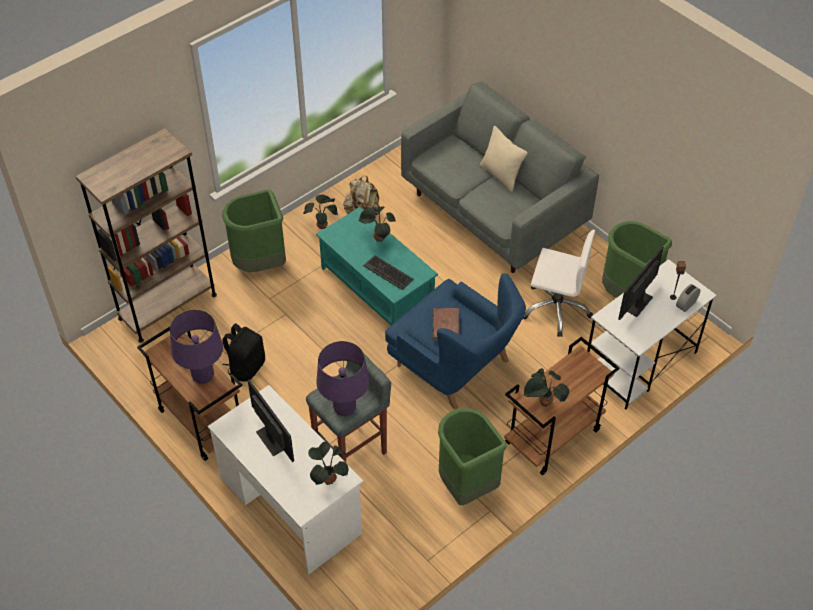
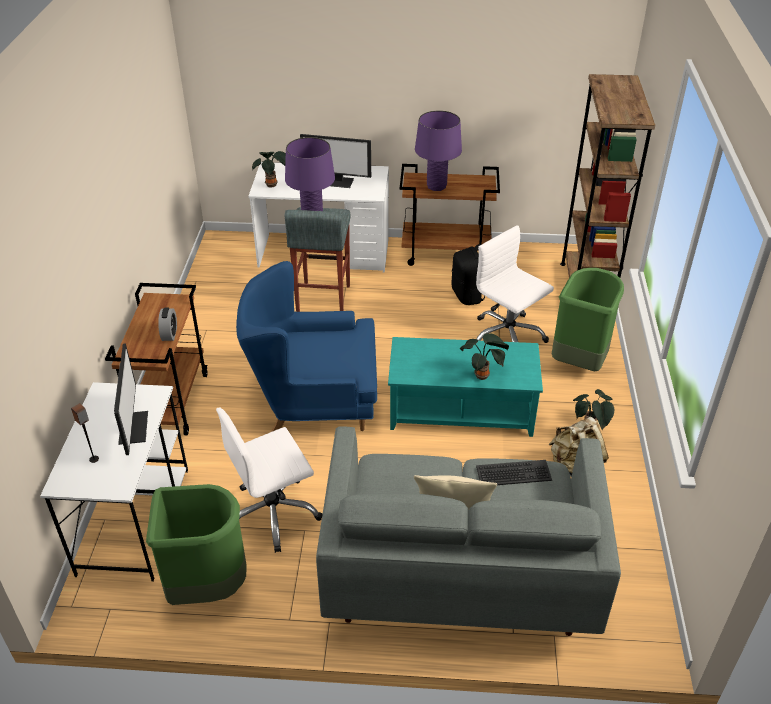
camera: 135 degrees right, 10 degrees down
(274, 314) = (507, 336): none -> white office chair
(388, 272) = (431, 355): keyboard -> keyboard (513, 474)
(446, 325) = (325, 348): brown book -> none
(466, 485) = (212, 331): green trash can -> none
(543, 403) = (159, 308): potted plant -> none
(686, 304) = (72, 461): alarm clock -> alarm clock (169, 334)

